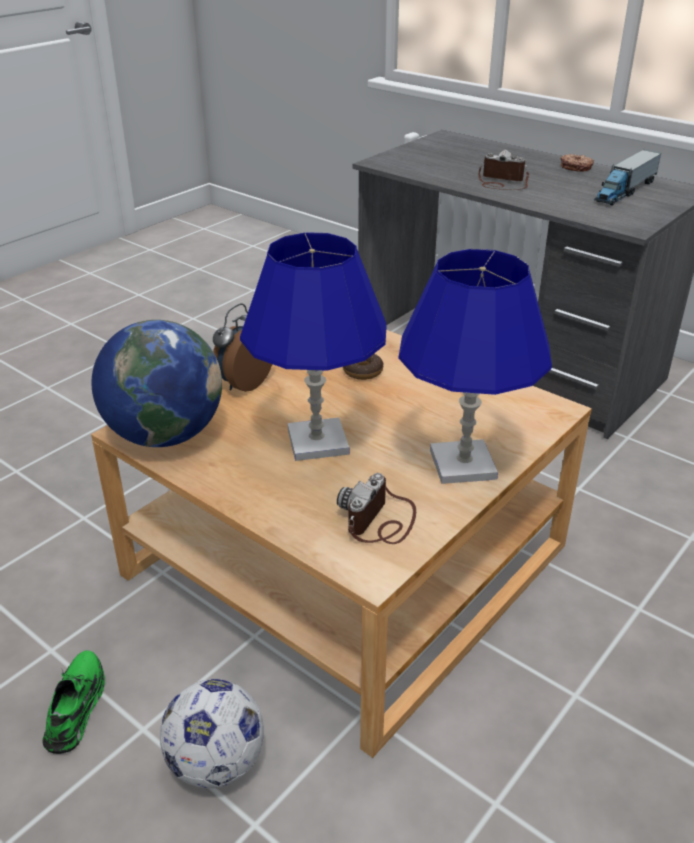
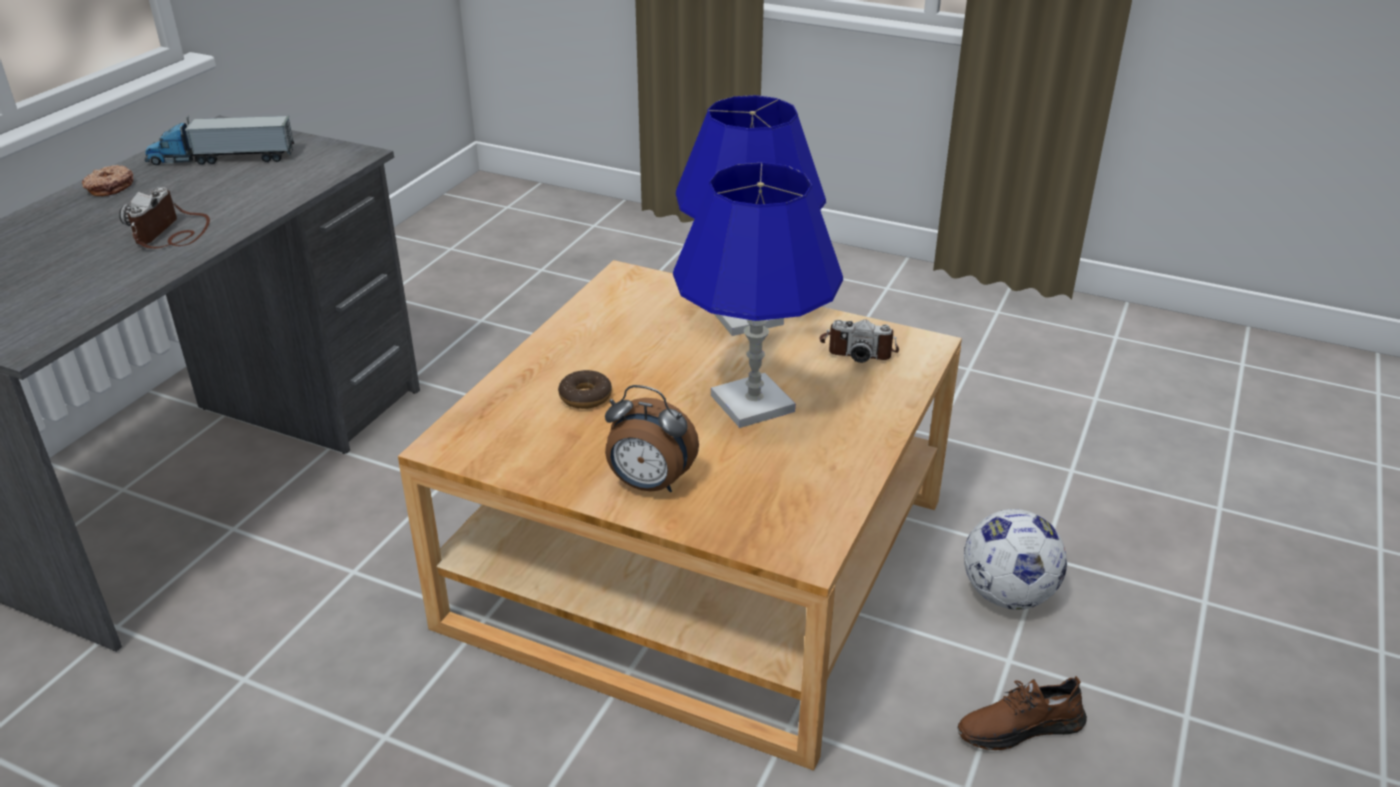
camera: 105 degrees left, 0 degrees up
(76, 706) = (1019, 727): green shoe -> brown shoe
(165, 435) = (798, 519): globe -> none
(625, 191) = (222, 158): toy truck -> toy truck turned 150 degrees clockwise

